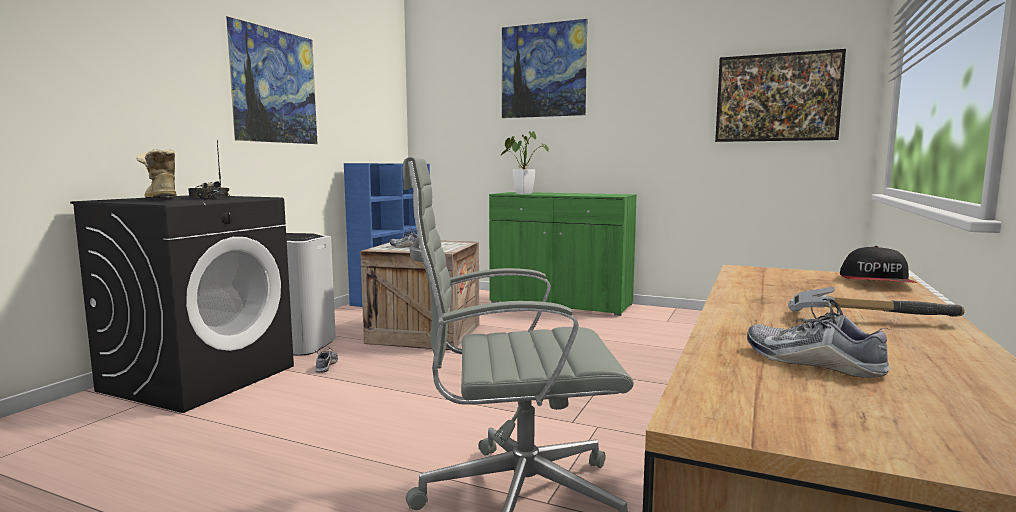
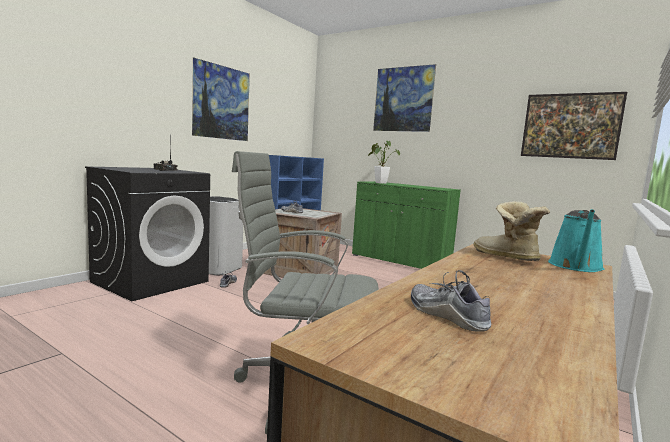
camera: 10 degrees right, 0 degrees up
(160, 199) = (136, 169): boot -> boot (504, 257)
(864, 319) = (528, 291): hammer -> none
(876, 282) = (576, 267): cap -> turquoise watering can

